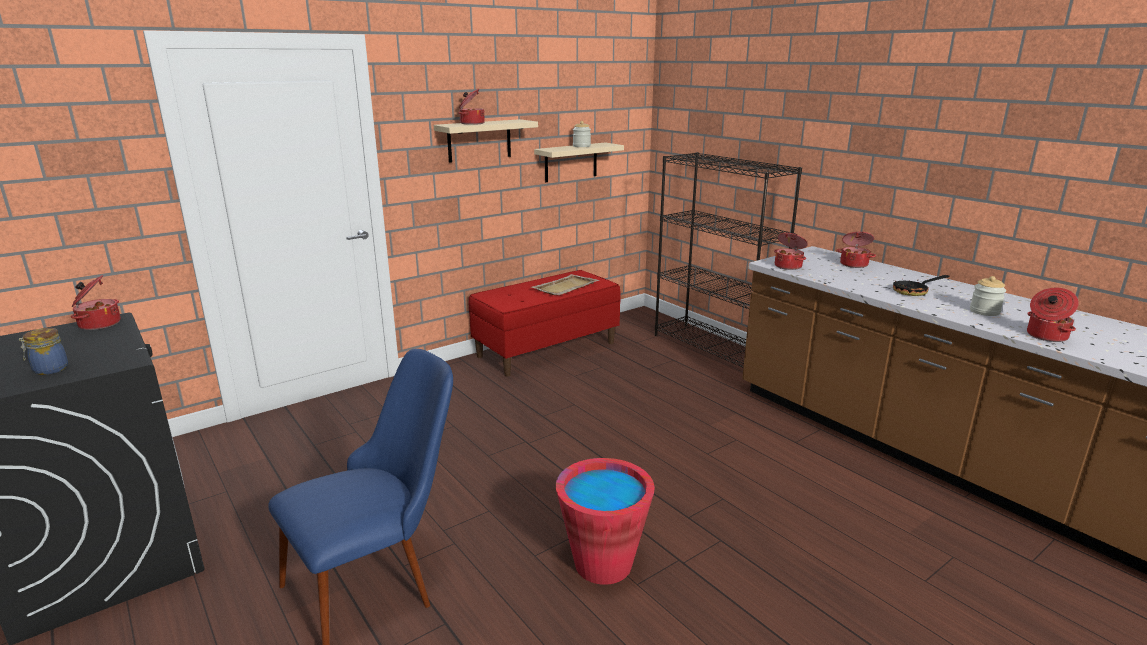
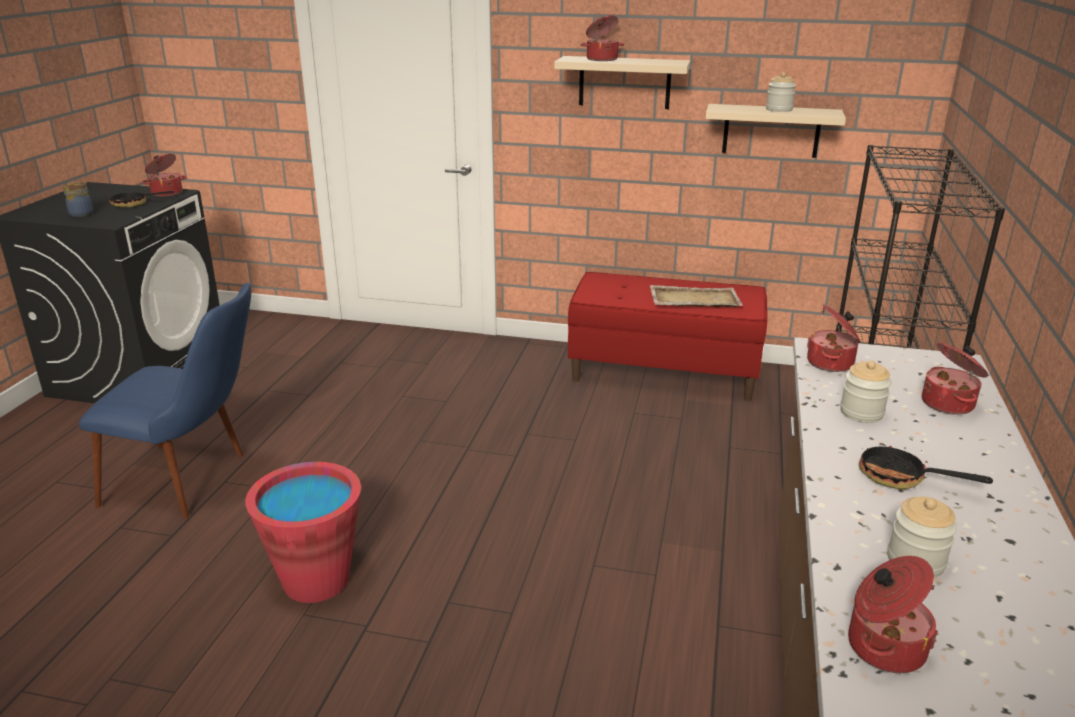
camera: 50 degrees right, 5 degrees up
(95, 342) = (134, 204): none -> frying pan
(846, 278) = (861, 413): none -> jar

